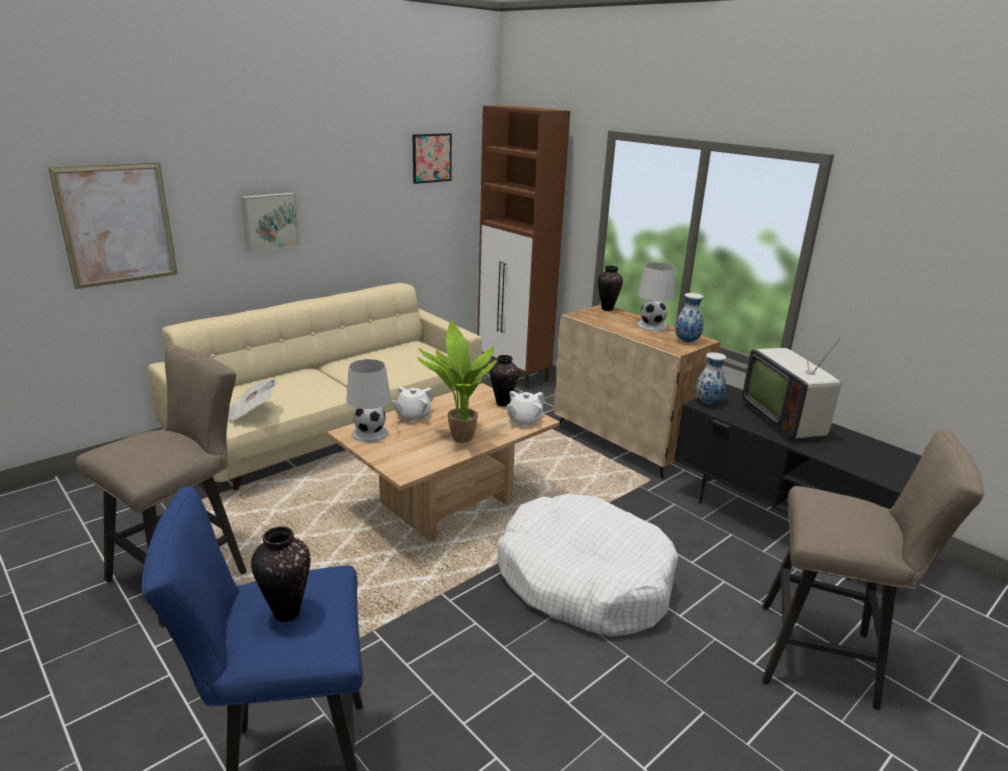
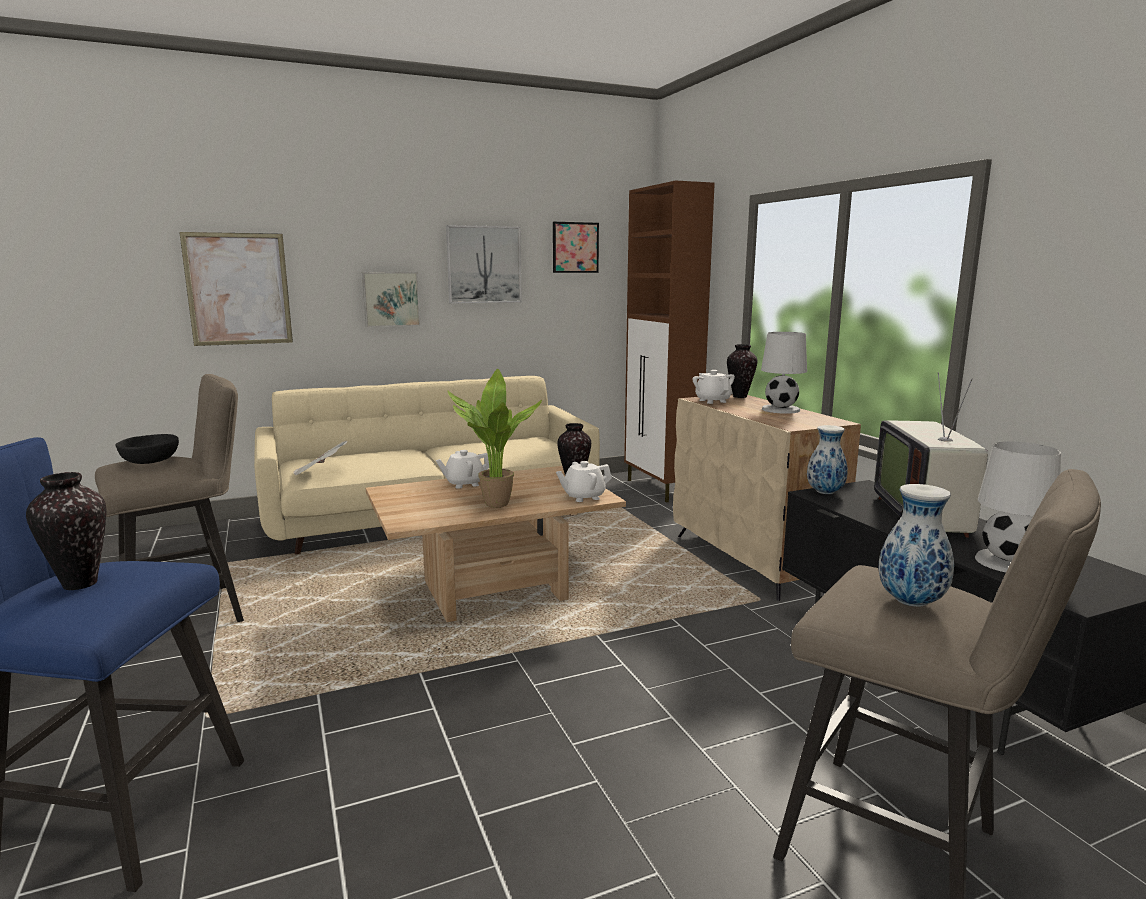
camera: 20 degrees right, 10 degrees down
(146, 447) = (150, 462): none -> black bowl
(353, 180) = (484, 264): none -> picture
(370, 433) = (405, 492): white table lamp -> white table lamp (1008, 562)
(584, 580) = (598, 688): white dog bed -> none
(592, 317) = (712, 401): none -> white teapot
(686, 341) = (812, 421): vase -> vase (910, 602)

